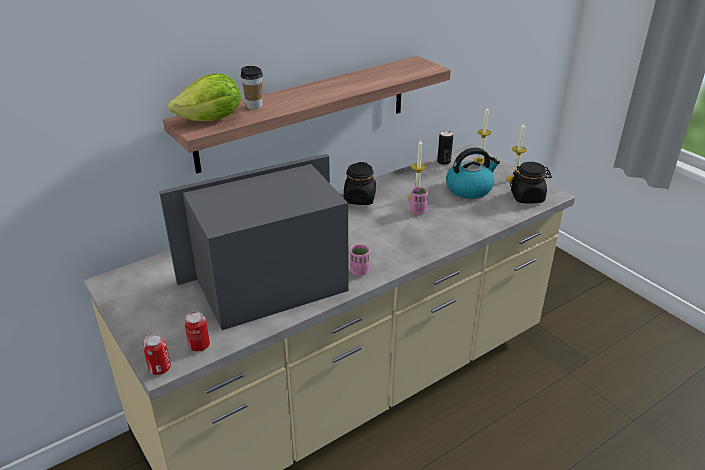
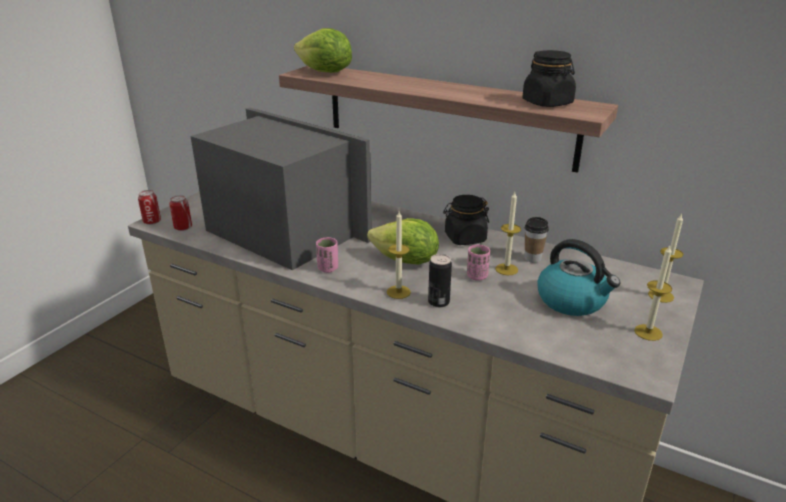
camera: 65 degrees right, 5 degrees down
(254, 106) = (369, 77): cup -> cup (532, 258)
(375, 233) = (406, 261): none -> lettuce
(418, 248) = (398, 292): none -> candle
(444, 162) = (618, 269): can -> can (438, 302)
(527, 197) = (609, 352): black jar -> black jar (547, 103)

